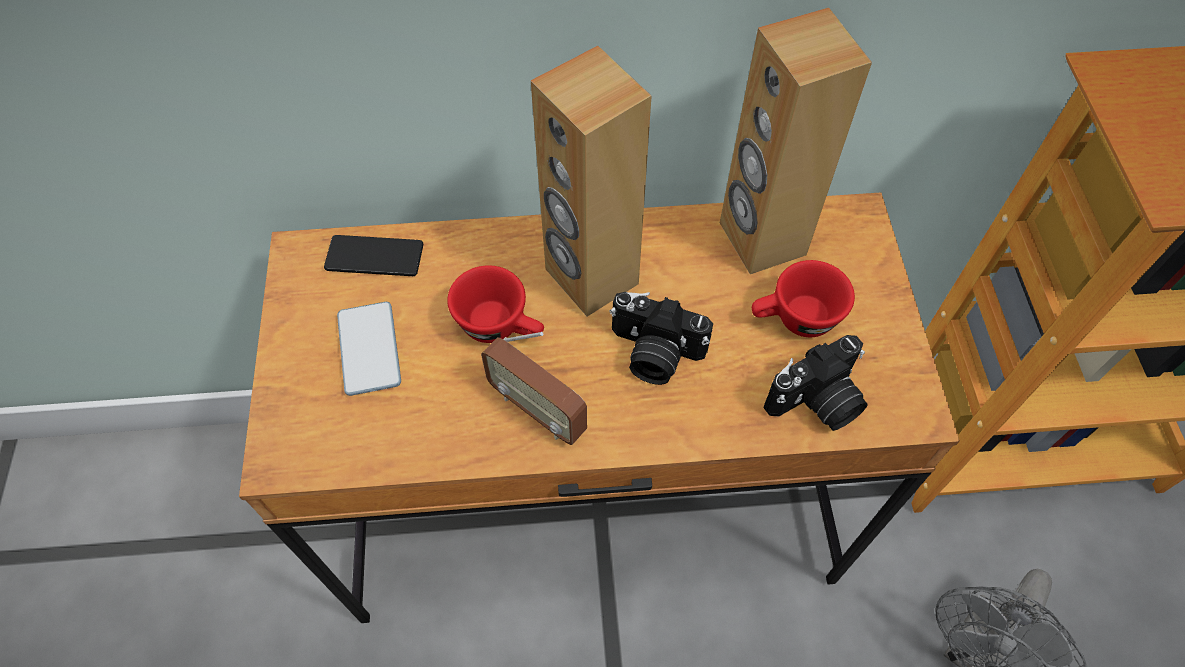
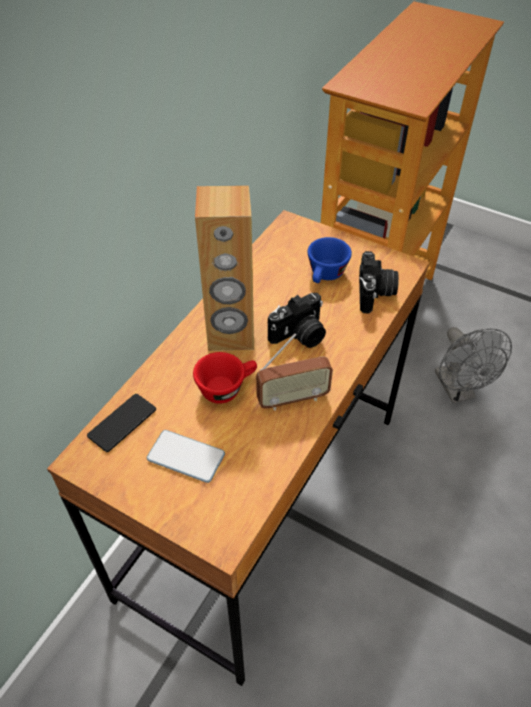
camera: 55 degrees left, 10 degrees down
(761, 239) = (270, 261): brown speaker -> none
(794, 320) = (325, 276): red cup -> blue cup

